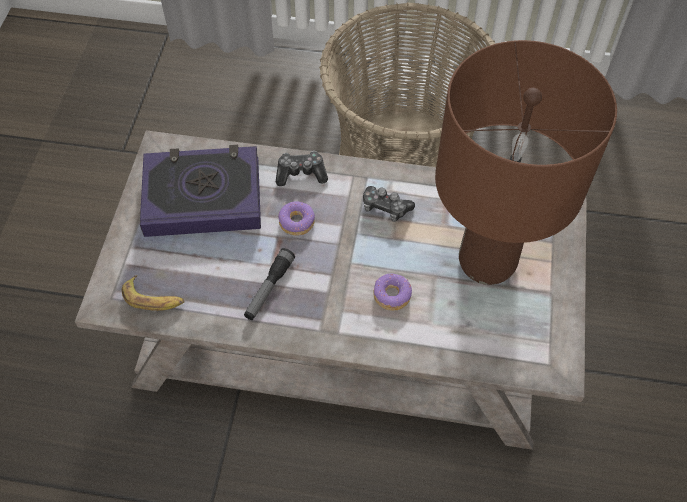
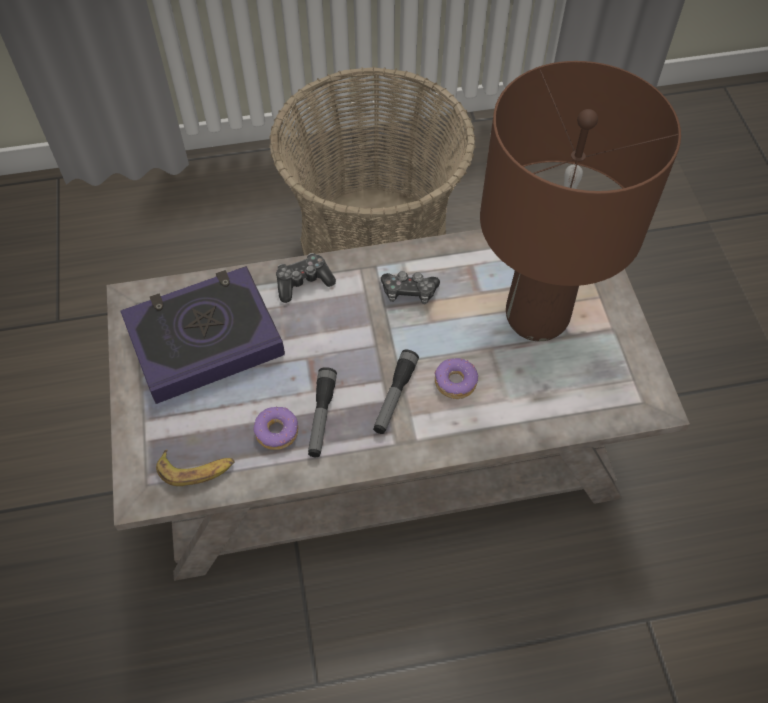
camera: 20 degrees left, 0 degrees up
(297, 222) = (321, 336): donut -> donut (277, 431)
(336, 291) = (394, 396): none -> flashlight

